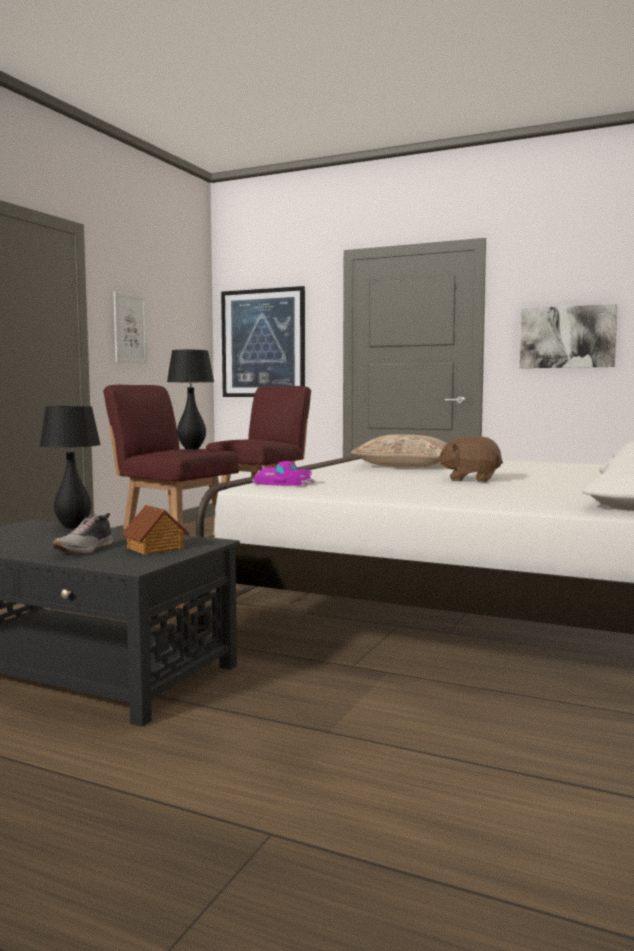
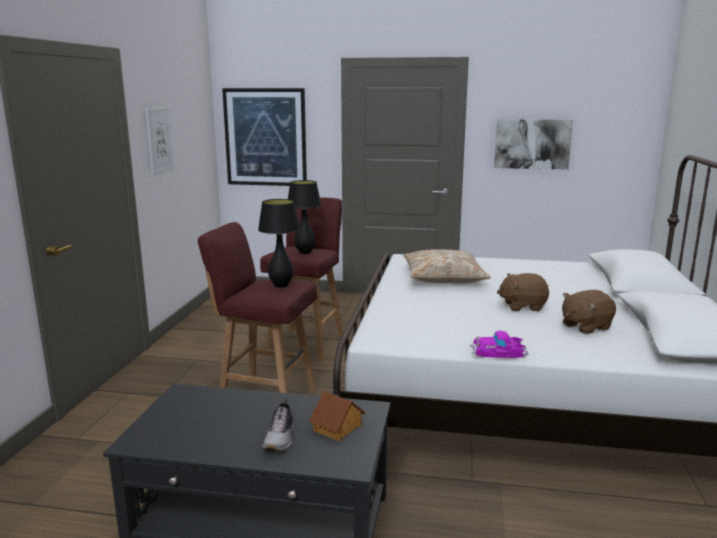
camera: 15 degrees left, 10 degrees up
(73, 527) = (227, 395): black table lamp -> black table lamp (305, 253)
(283, 483) = (391, 330): toy car -> toy car (498, 352)
(529, 490) = (585, 326): none -> brown plush toy

